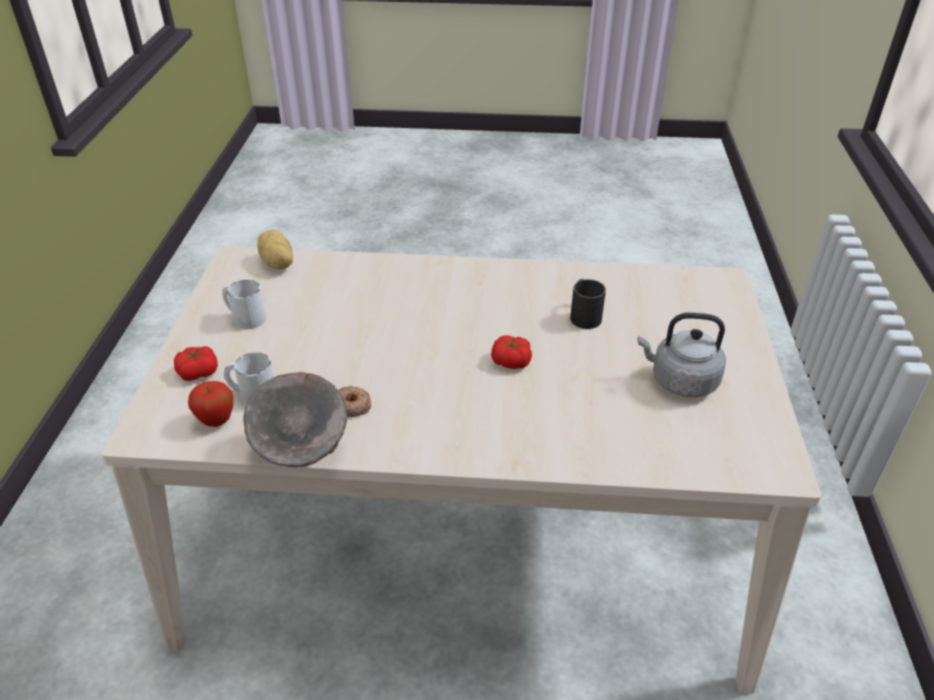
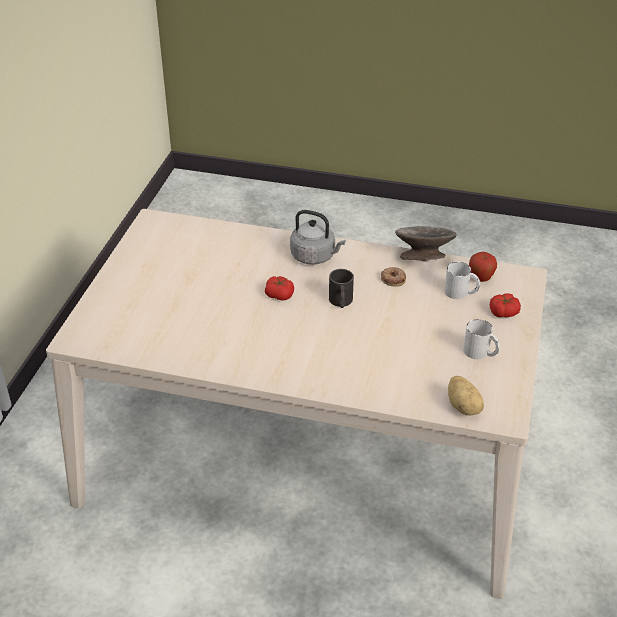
camera: 170 degrees left, 0 degrees up
(583, 315) = (209, 323): black mug -> black mug (341, 302)
(680, 381) = (172, 269): grey kettle -> grey kettle (315, 256)

